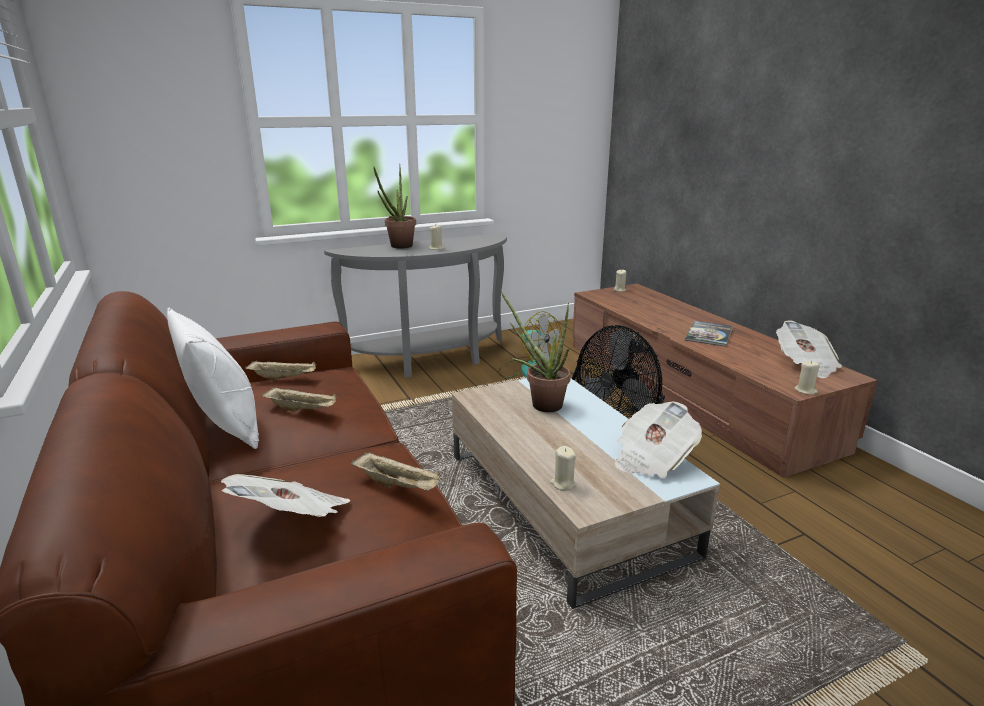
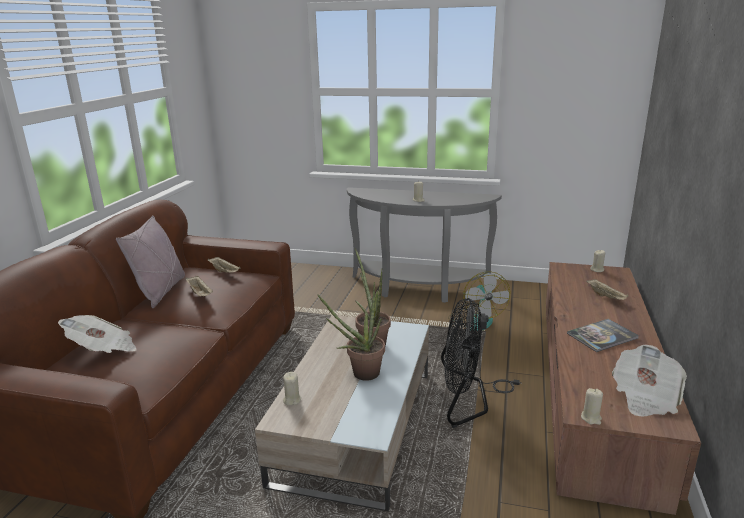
camera: 40 degrees right, 0 degrees up
(225, 427) = (161, 291): white pillow -> purple pillow
(398, 247) = (396, 193): potted plant -> potted plant (360, 374)
(398, 485) = (166, 353): beige tray -> beige tray (606, 297)
(652, 458) = (373, 411): newspaper -> none

